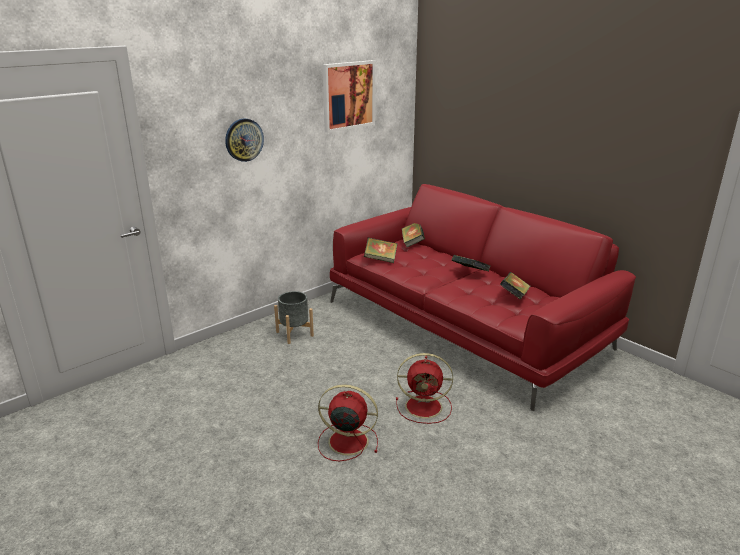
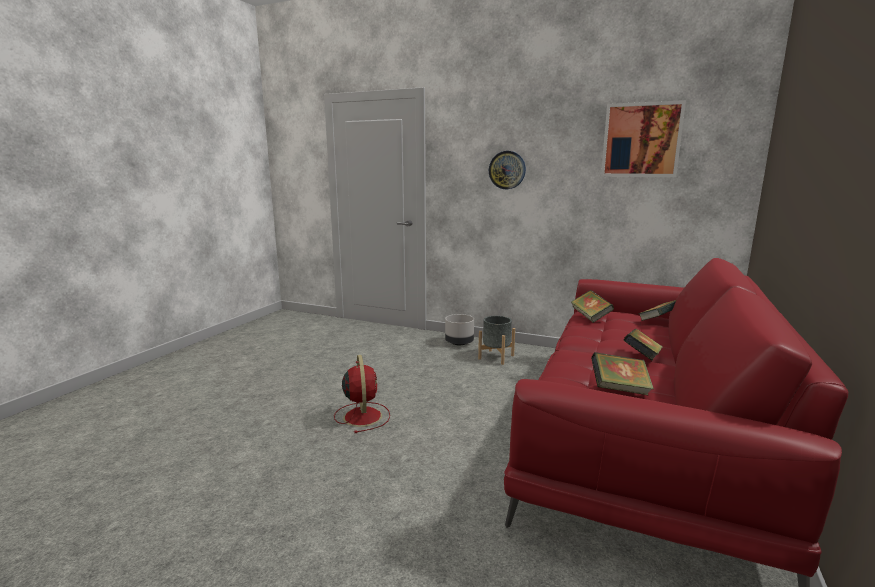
camera: 65 degrees right, 10 degrees down
(239, 342) = (459, 343): none -> grey planter
(425, 407) = (445, 444): red fan -> none

